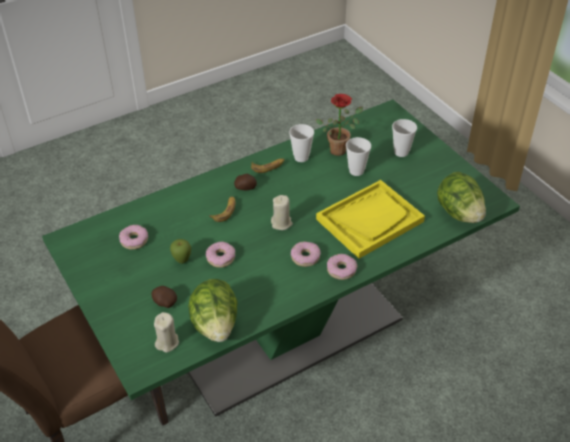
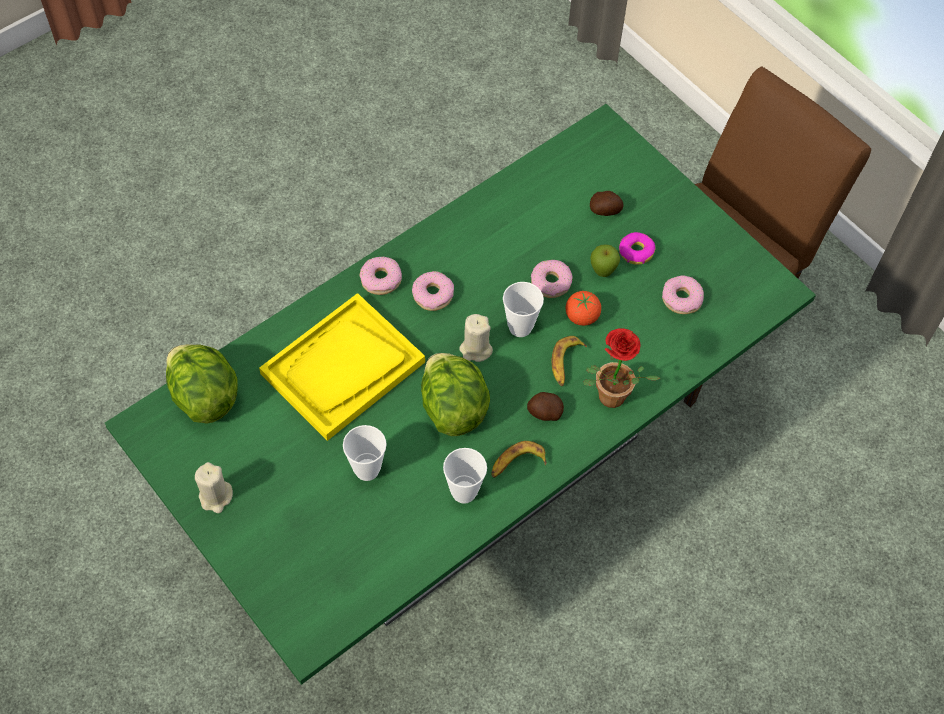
camera: 170 degrees right, 15 degrees up
(153, 272) = (635, 252): none -> donut
(167, 342) = (584, 162): beige candle -> beige candle (216, 497)
(206, 235) = (581, 317): none -> tomato
(215, 325) = (532, 188): lettuce -> lettuce (452, 407)
(340, 148) = (398, 521): potted plant -> potted plant (608, 401)
(401, 152) = (289, 524): cup -> cup (520, 327)

